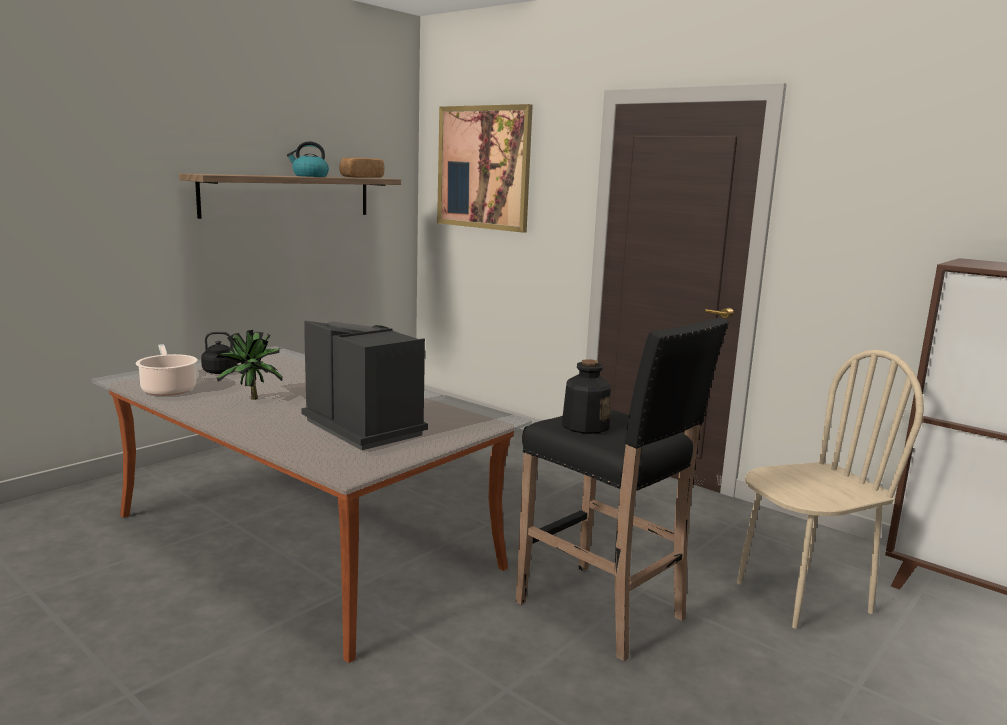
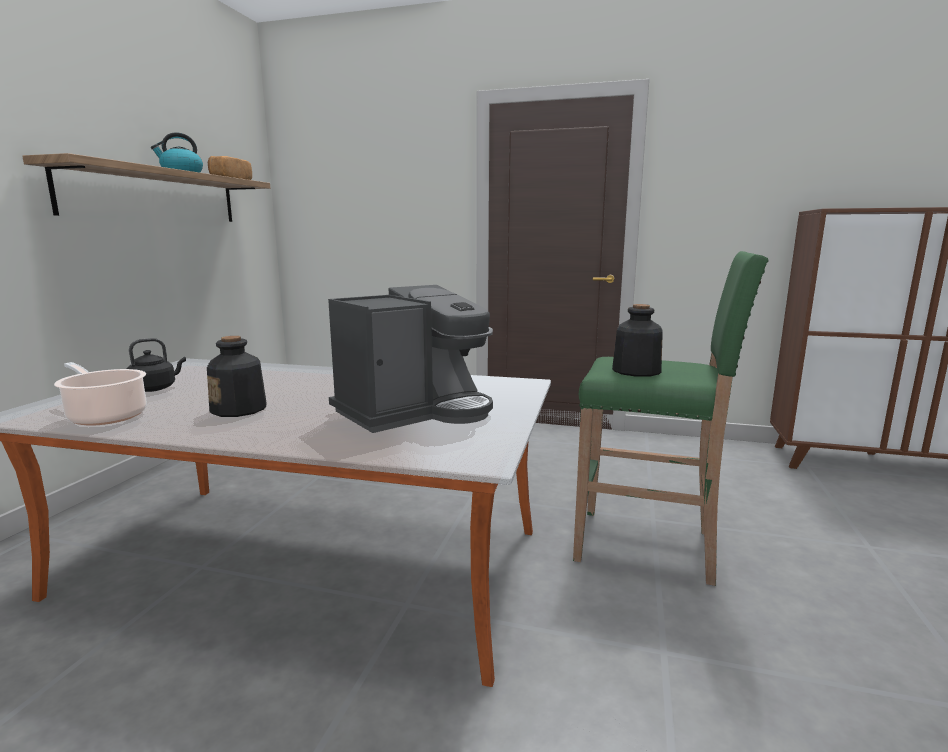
camera: 25 degrees left, 0 degrees up
(252, 400) = (239, 409): potted plant -> bottle
(366, 427) = (415, 411): coffee machine -> coffee machine turned 120 degrees clockwise
(483, 167) = (349, 172): picture -> none
(603, 611) = (648, 546): black stool -> green stool
(802, 596) = (754, 491): beige chair -> none

